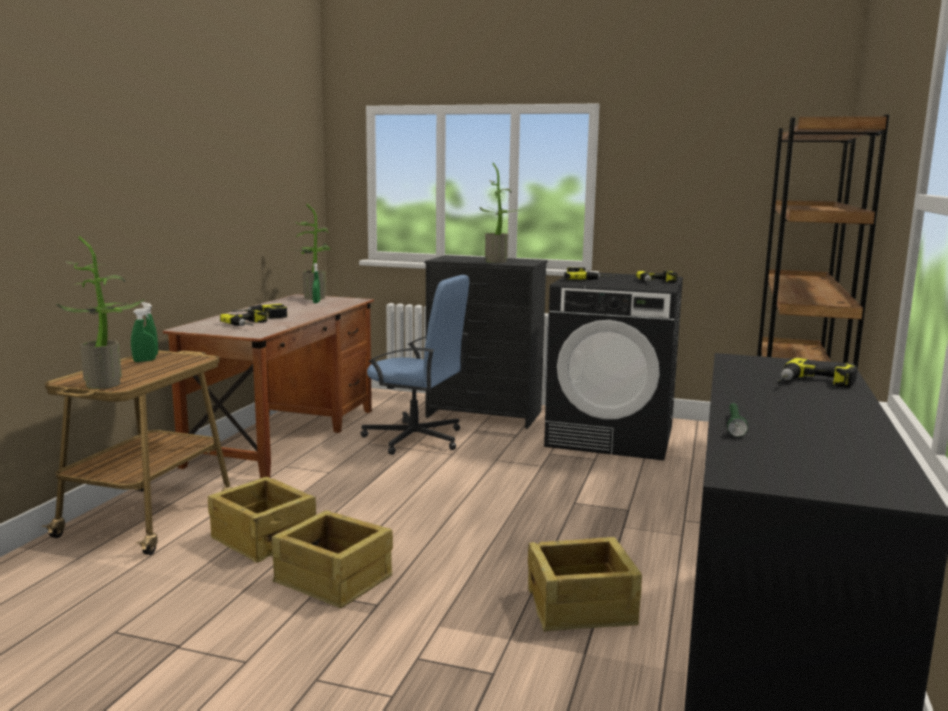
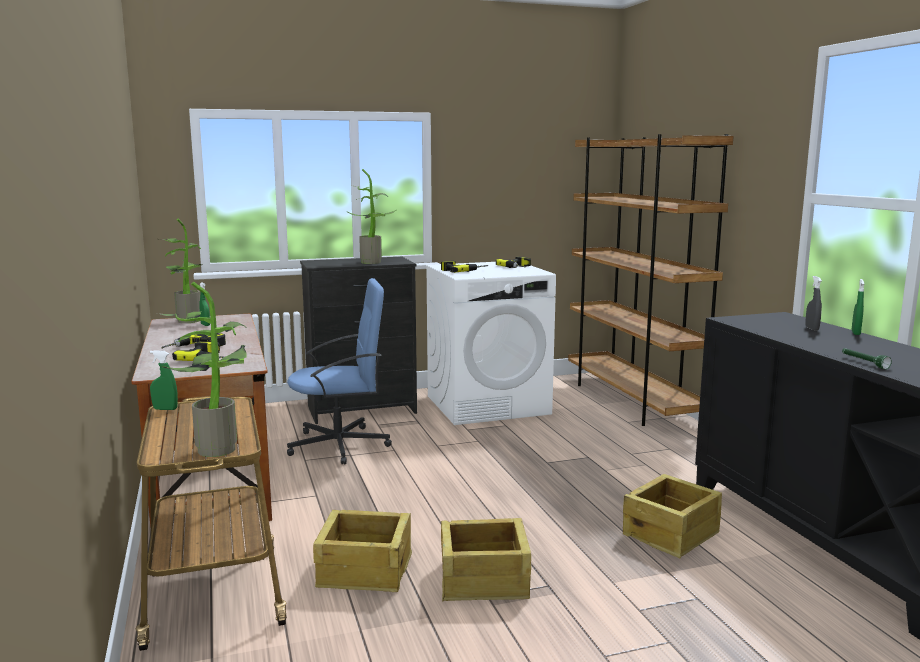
camera: 35 degrees left, 0 degrees up
(144, 361) = (177, 417): green spray bottle -> green spray bottle (855, 333)
(611, 436) = (488, 405): black washing machine -> white washing machine
(813, 384) = (811, 328): power drill -> grey spray bottle

